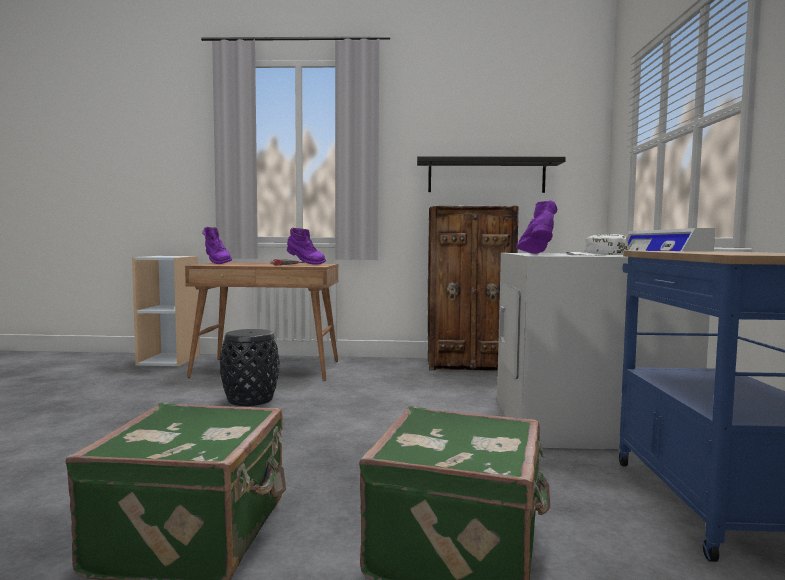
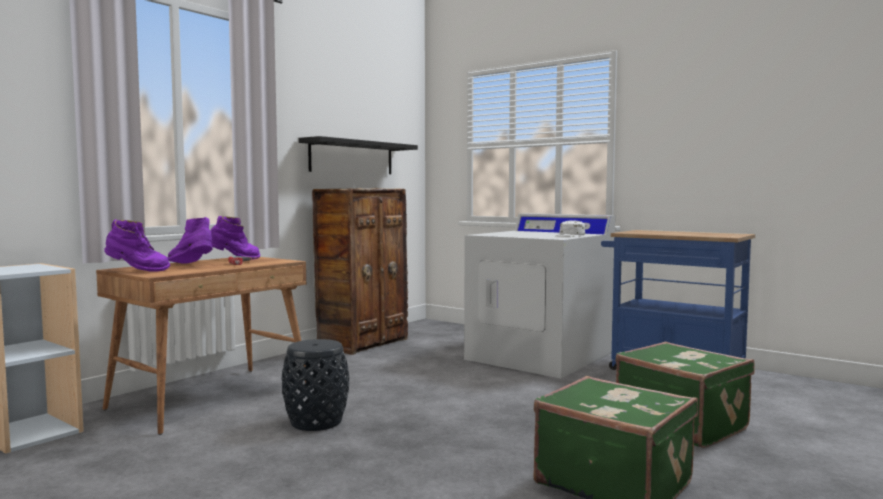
camera: 55 degrees left, 0 degrees up
(536, 254) = (520, 236): purple boot -> purple boot (191, 265)

